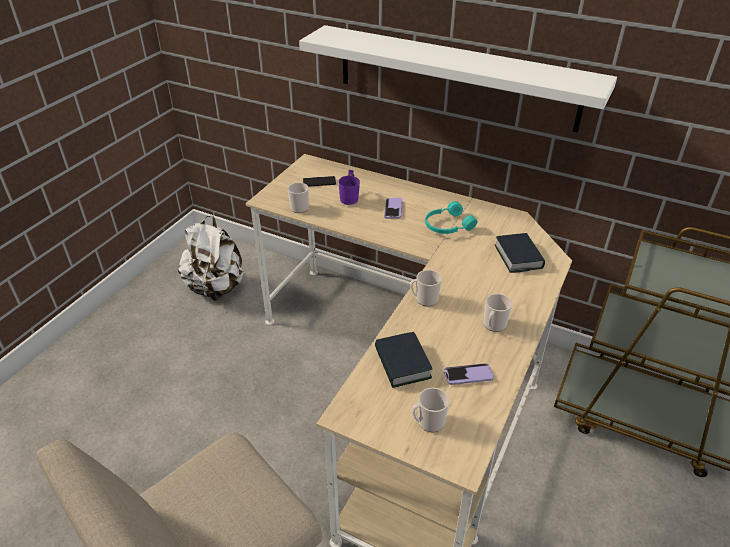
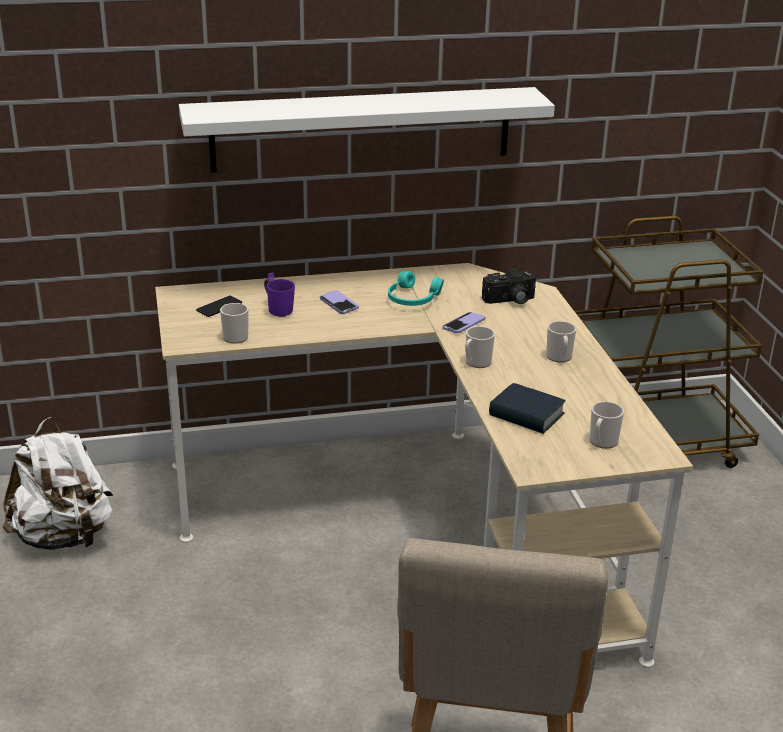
camera: 40 degrees left, 10 degrees down
(468, 375) = (587, 399): phone -> phone (463, 324)
(518, 257) = (509, 300): book -> camera

